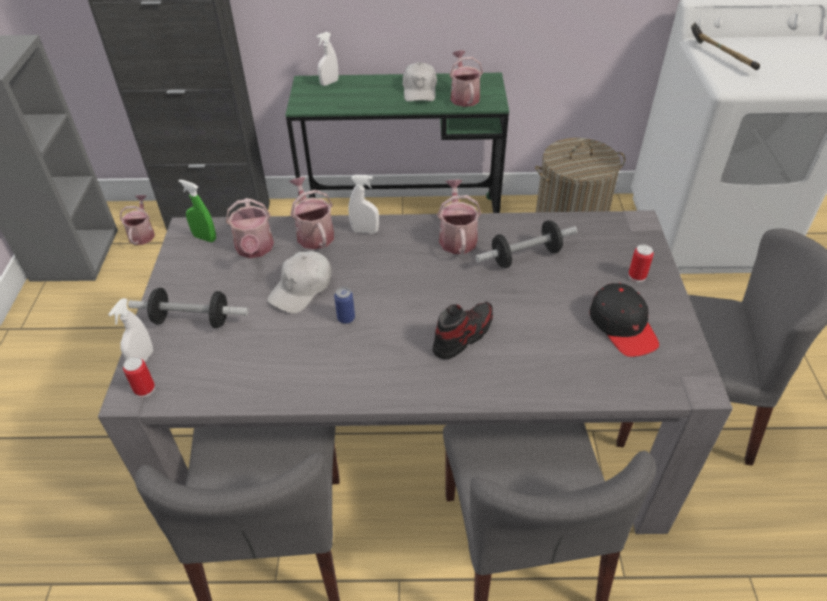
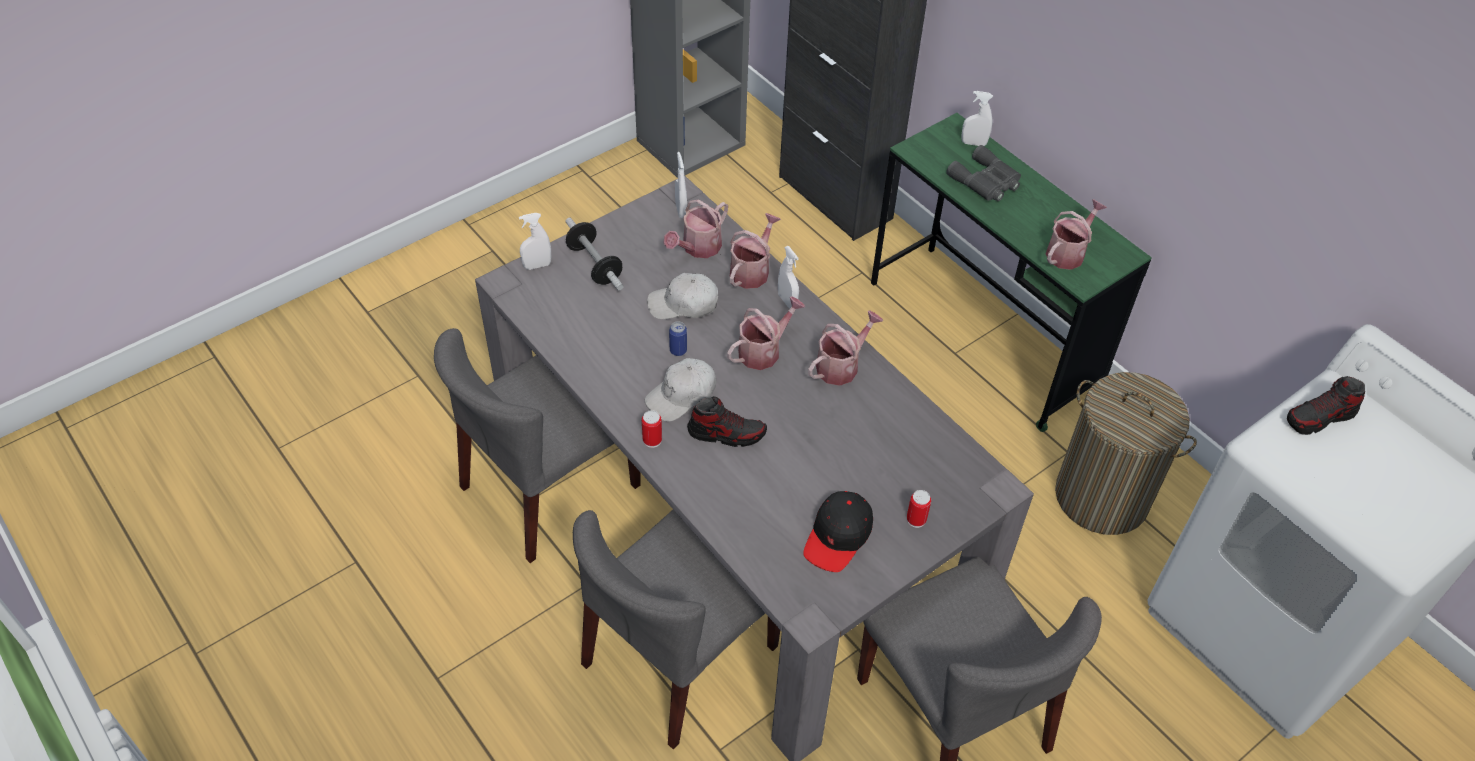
camera: 50 degrees right, 5 degrees up
(142, 233) = (758, 164): watering can -> watering can (763, 350)
(145, 389) = (514, 285): can -> can (652, 440)
(204, 238) = (681, 210): green spray bottle -> white spray bottle
(367, 95) = (986, 182): none -> grey binoculars
(420, 90) = (1039, 214): white cap -> white cap (682, 395)
(525, 256) = (863, 426): dumbbell -> none
(720, 57) = (1320, 418): hammer -> shoe

